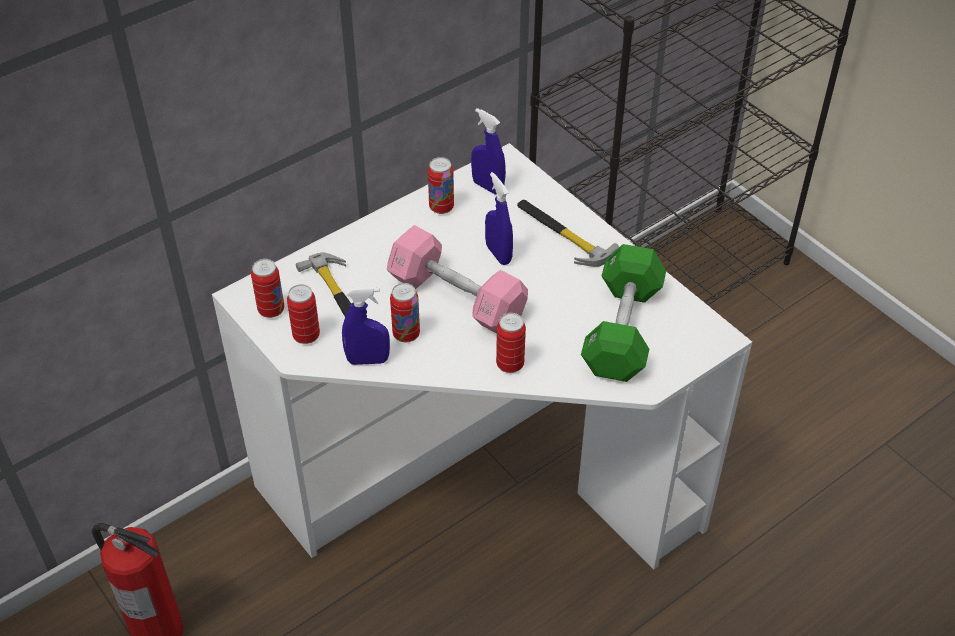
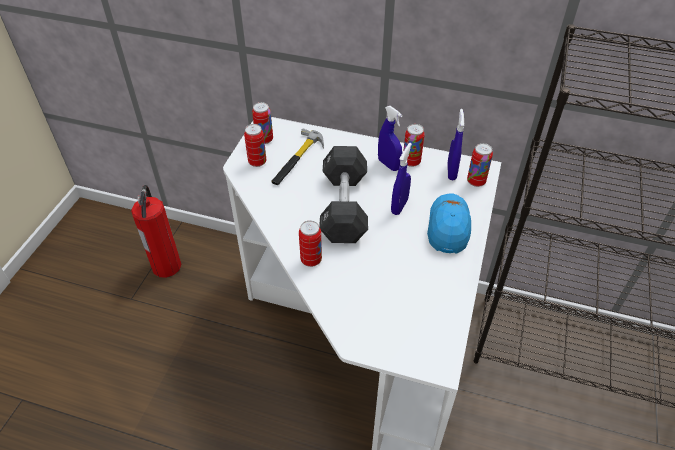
camera: 55 degrees right, 0 degrees up
(368, 360) = (260, 195): blue spray bottle -> blue spray bottle (388, 164)
(406, 334) = (294, 200): can -> can (476, 181)
(457, 298) = (344, 207): pink dumbbell -> black dumbbell
(561, 234) = (448, 227): hammer -> blue cap
(622, 329) = (394, 303): green dumbbell -> none

